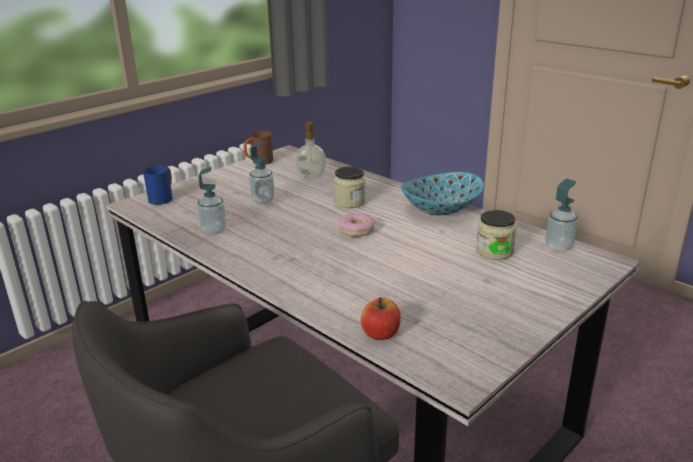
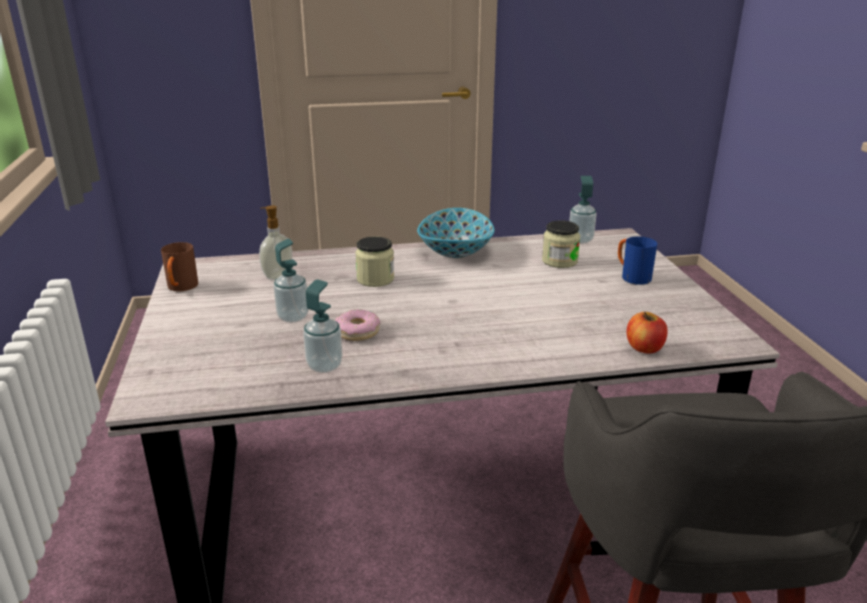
camera: 55 degrees left, 0 degrees up
(163, 198) = (169, 373): blue mug -> blue mug (631, 277)
(356, 230) = (441, 296): donut -> donut (357, 332)

